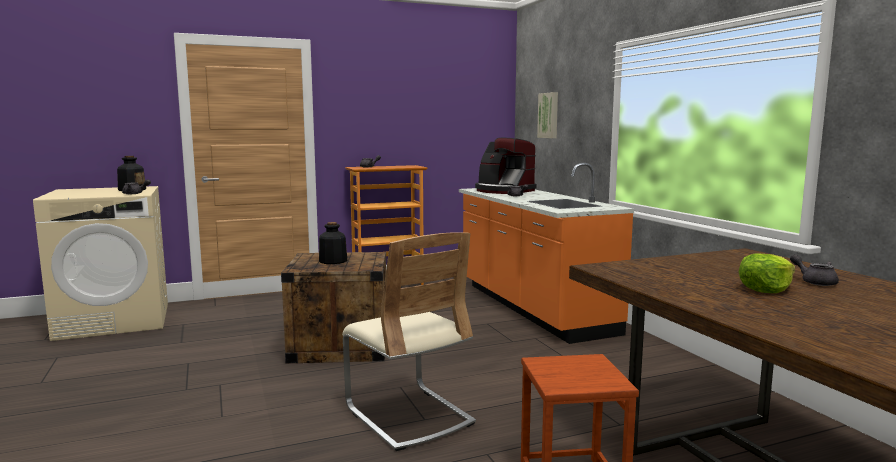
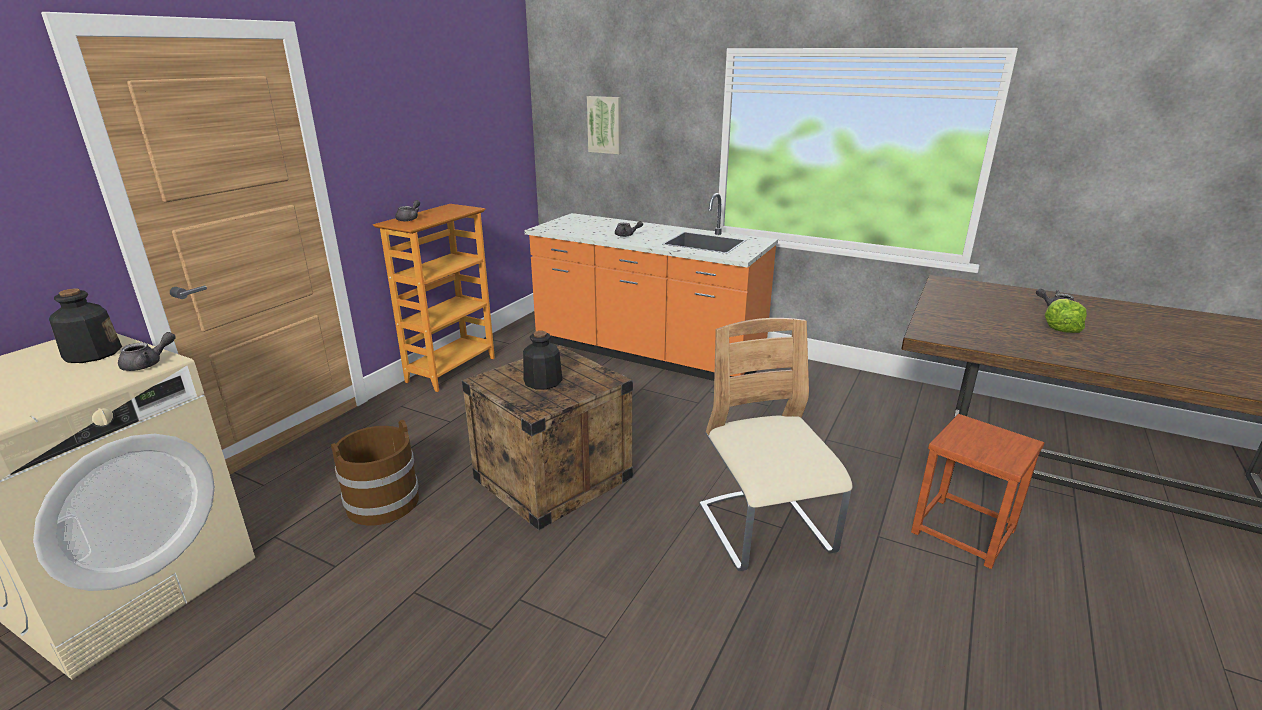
camera: 40 degrees left, 15 degrees up
(244, 327) = (383, 502): none -> brown bucket
(408, 416) = (765, 531): beige chair -> beige chair turned 120 degrees counterclockwise
(503, 191) = (585, 226): coffee machine -> none

